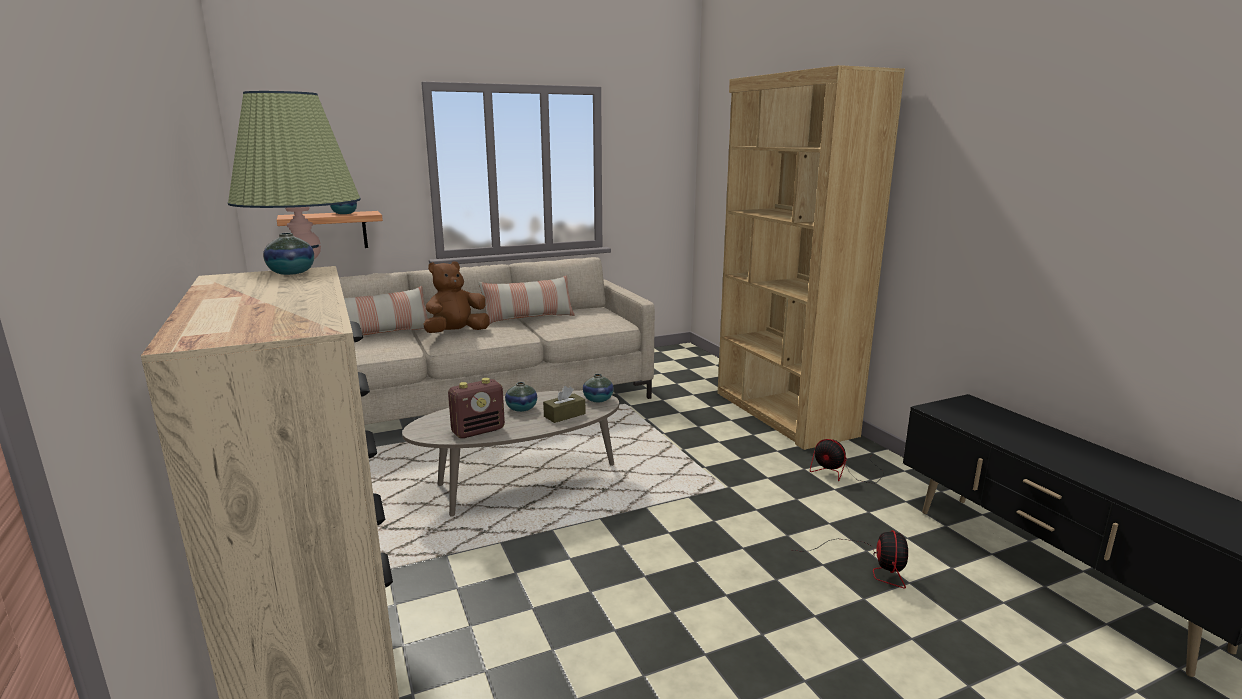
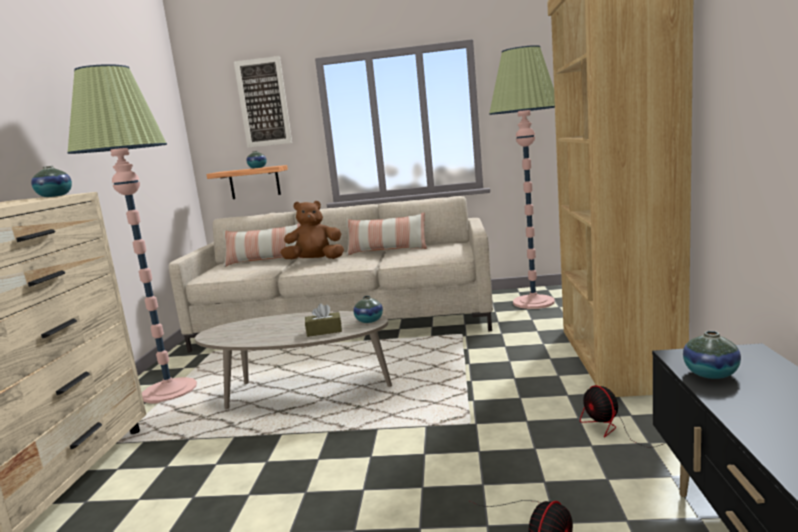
camera: 30 degrees right, 5 degrees down
(349, 129) = (263, 102): none -> picture
(478, 431) = (245, 337): radio -> none
(521, 409) = (300, 323): vase -> vase (710, 374)
(660, 365) = (533, 302): none -> floor lamp

